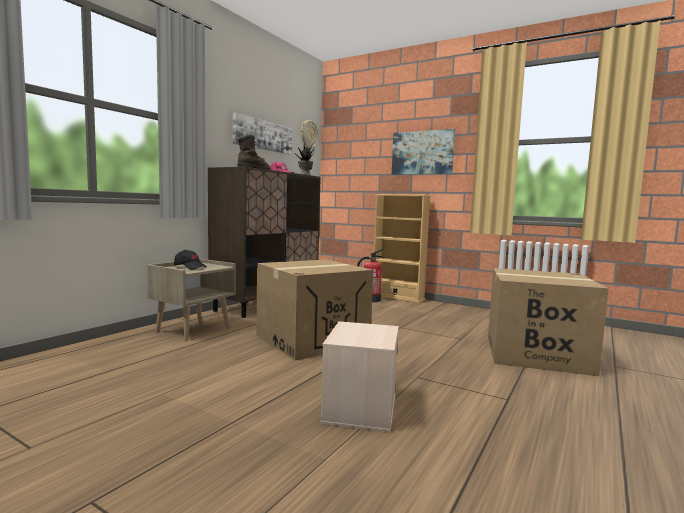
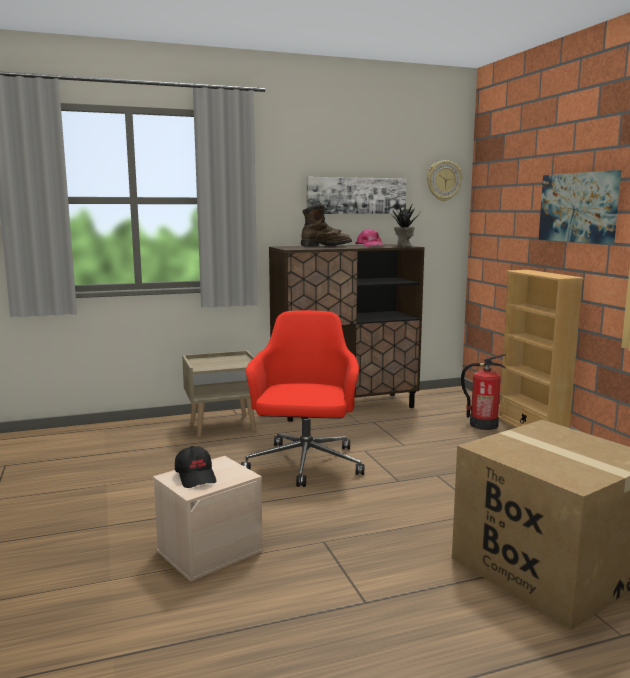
camera: 40 degrees right, 5 degrees up
(190, 267) = (218, 361): black cap -> black cap (196, 477)
(312, 340) = (304, 465): cardboard box -> red office chair

